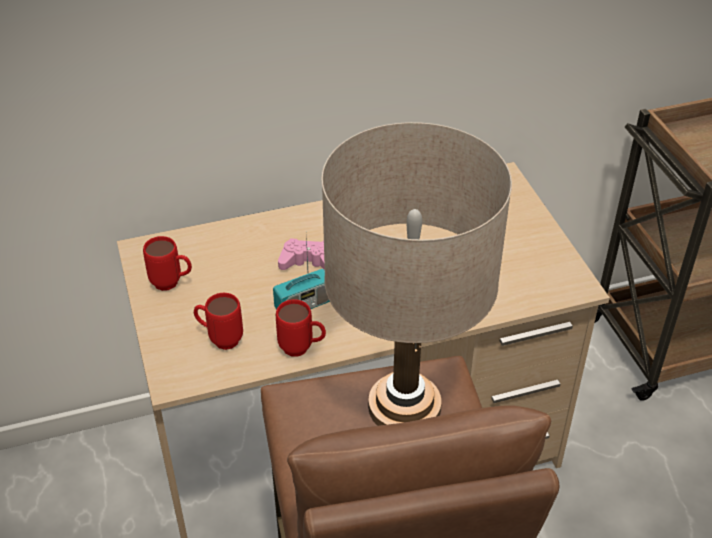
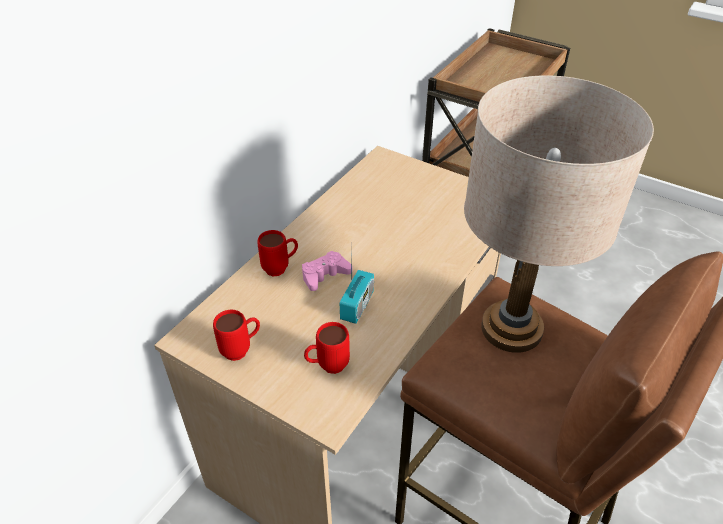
camera: 40 degrees left, 0 degrees up
(302, 349) = (393, 336): red mug -> red mug (281, 268)

